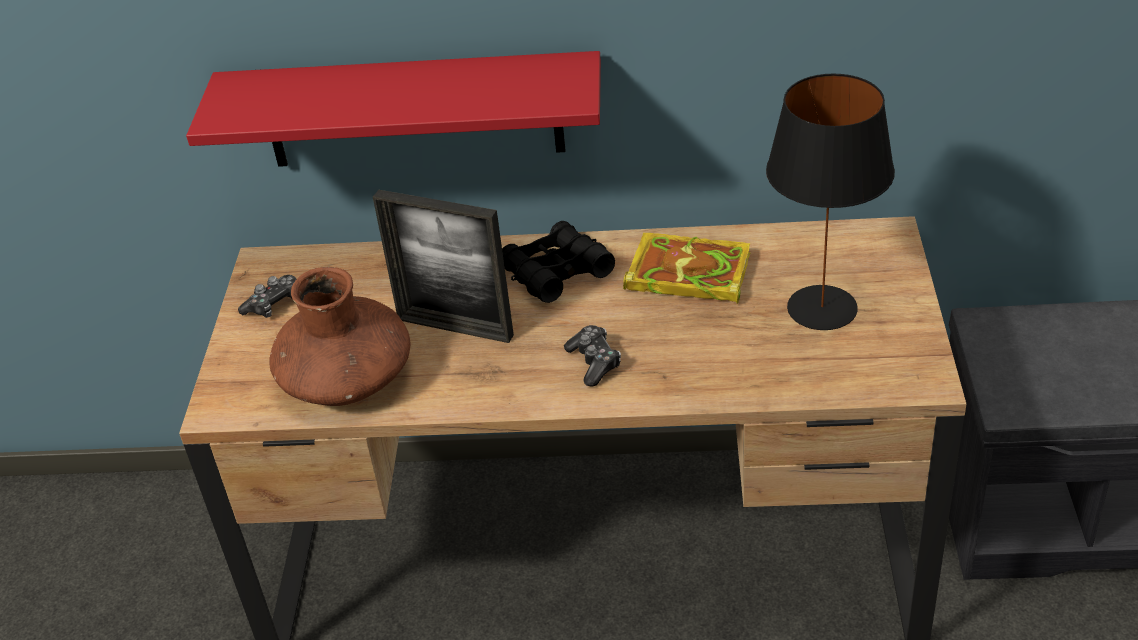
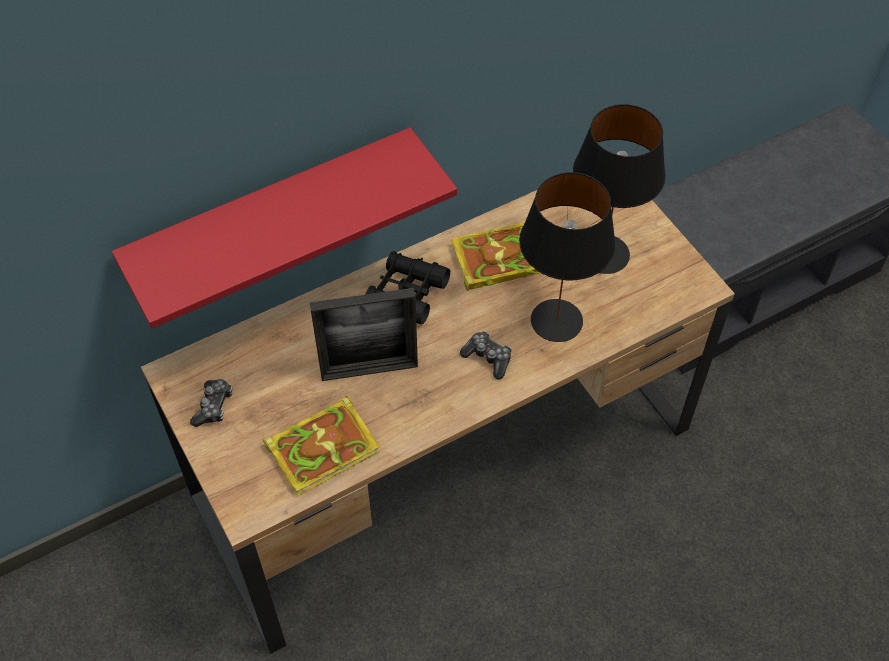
camera: 35 degrees left, 15 degrees up
(347, 380) = (324, 446): brown vase -> book
(706, 355) = (557, 321): none -> black table lamp

